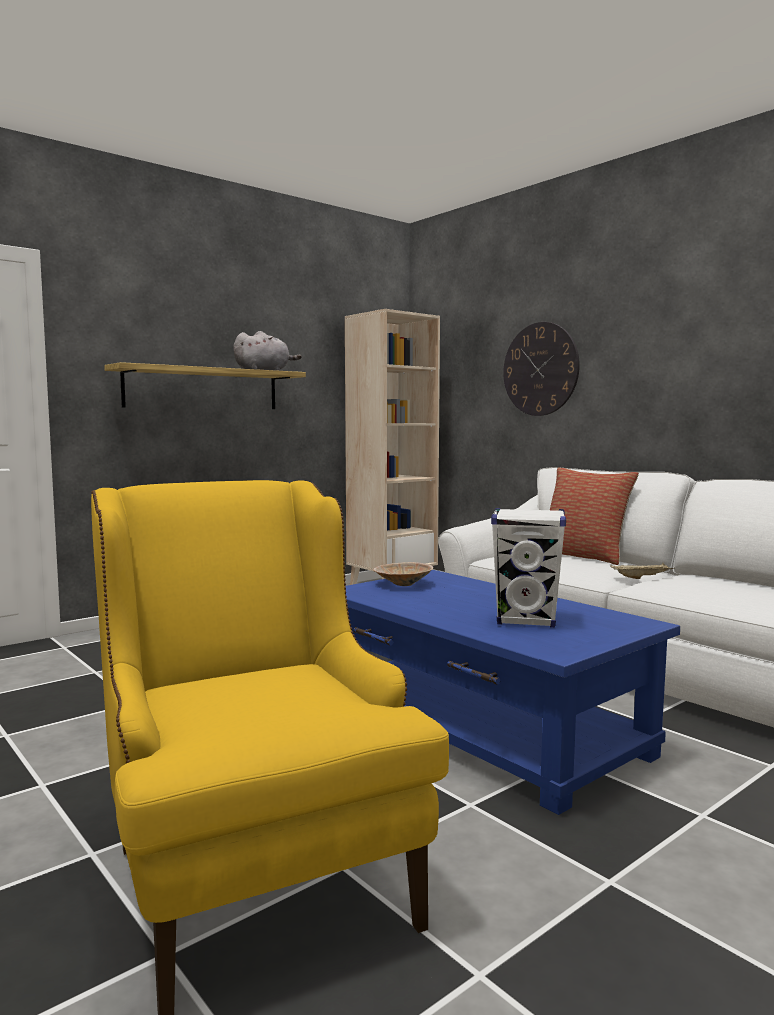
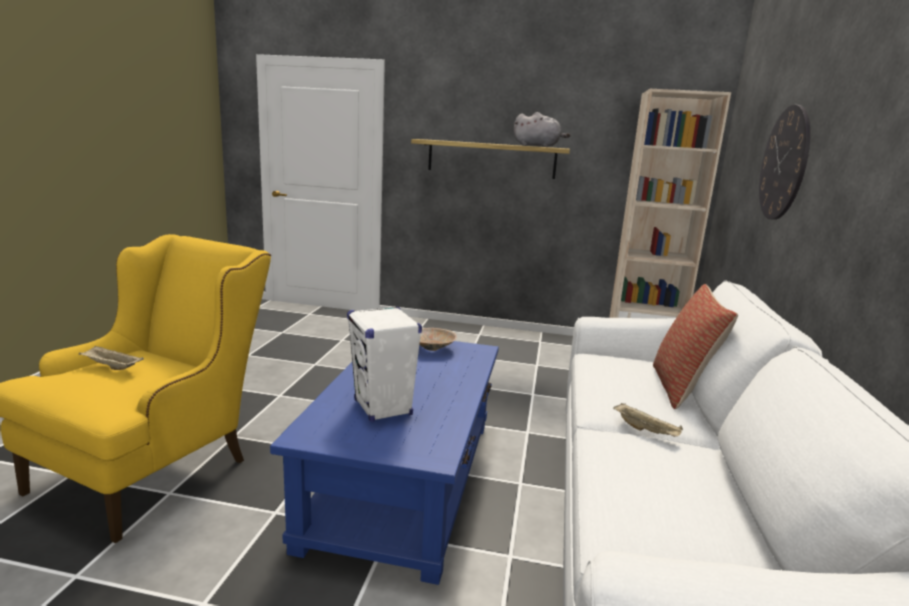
camera: 50 degrees right, 10 degrees up
(248, 691) = (111, 367): none -> beige tray

